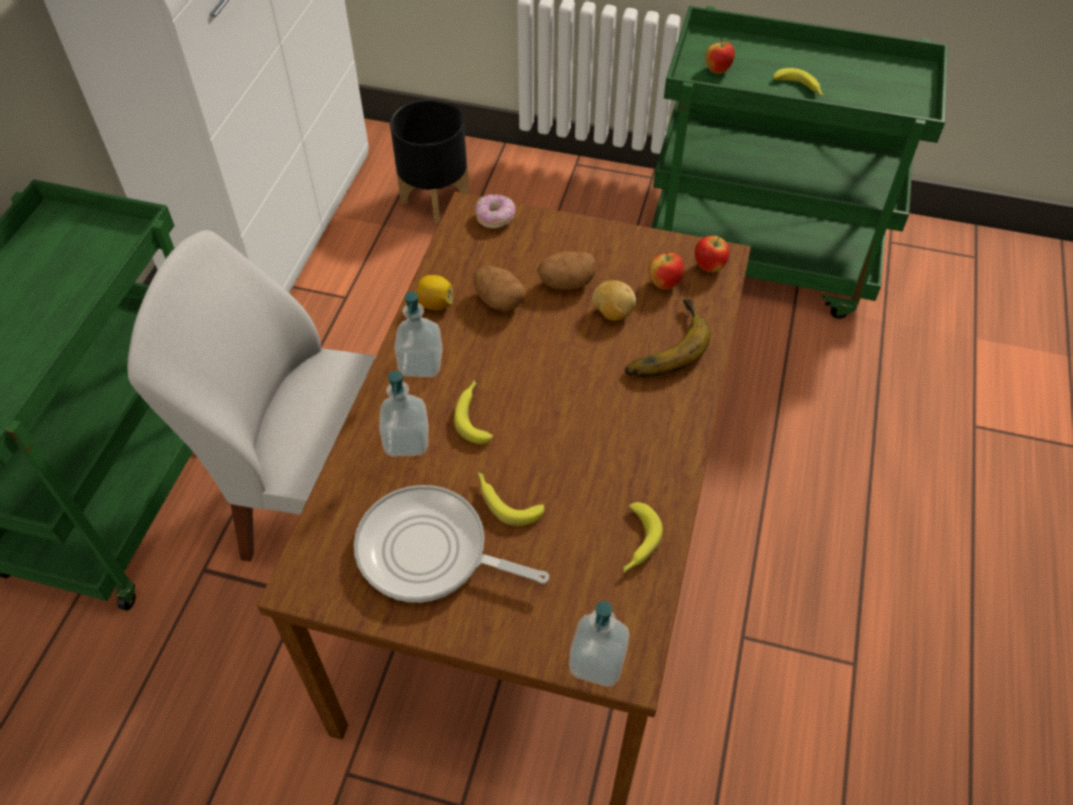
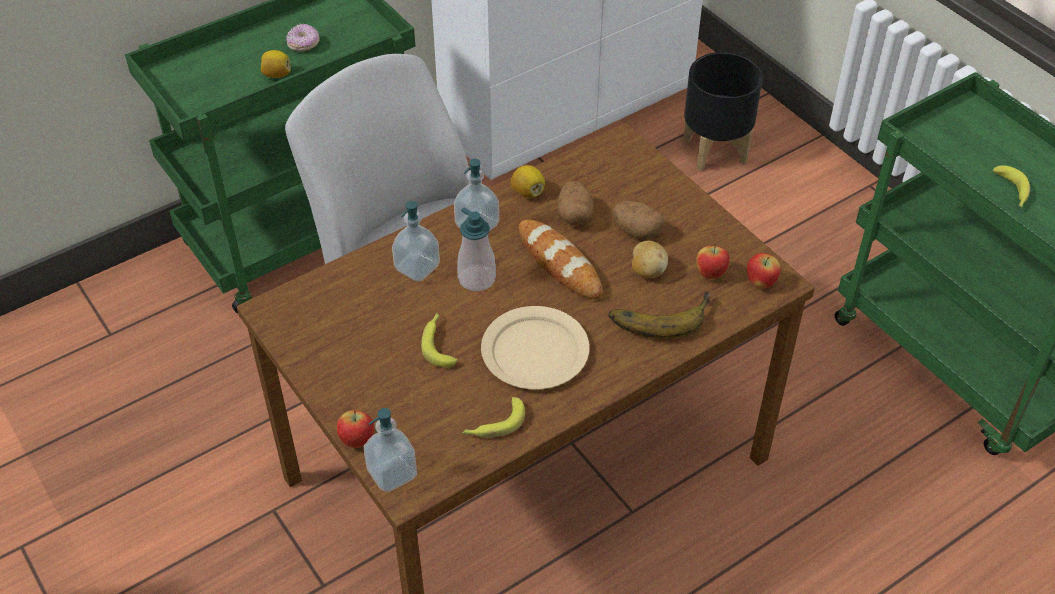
camera: 40 degrees right, 5 degrees down
(48, 333) = (276, 75): none -> lemon
(430, 552) = (361, 342): frying pan -> none
(474, 415) = (477, 279): banana -> soap dispenser
(495, 218) = (634, 157): donut -> donut (304, 44)
(532, 352) = (559, 263): none -> bread
(599, 448) = (535, 352): none -> beige plate
(717, 70) = (950, 139): apple -> apple (357, 441)

